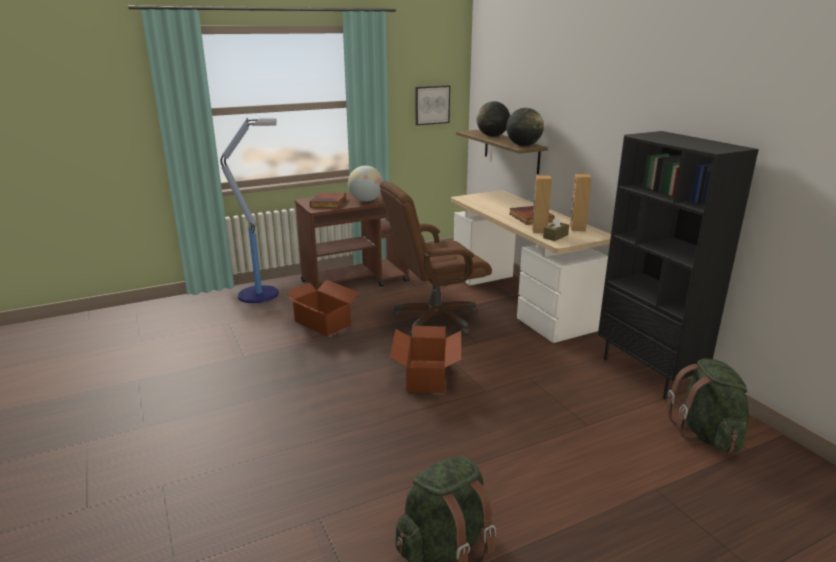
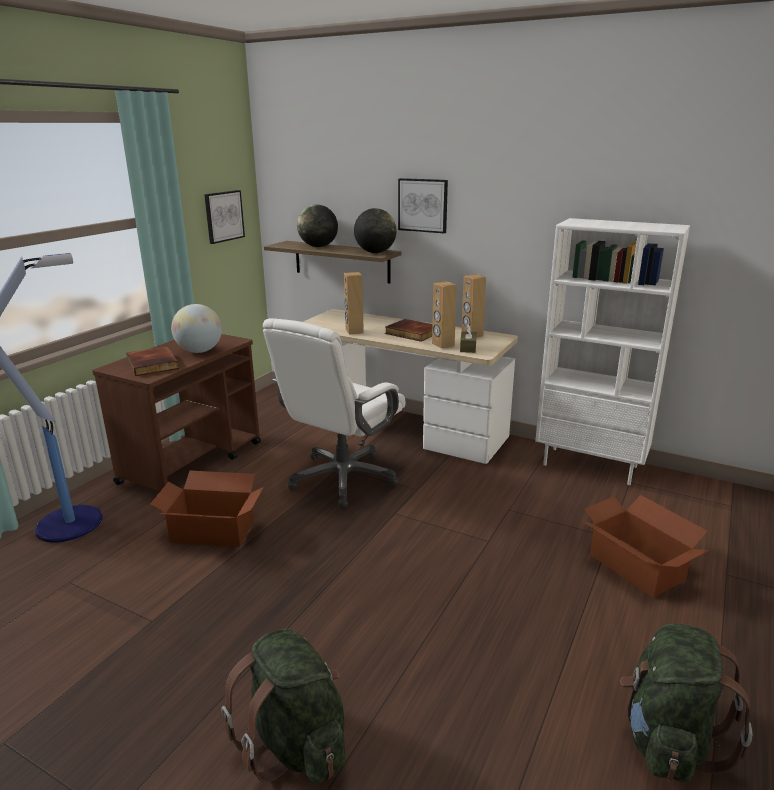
camera: 35 degrees left, 0 degrees up
(426, 376) = (413, 550): cardboard box -> cardboard box (636, 567)
(435, 319) = (342, 478): brown office chair -> white office chair
(488, 208) = (354, 331): none -> brown speaker
(564, 108) = (423, 205): none -> picture
(648, 373) = (590, 465): black bookcase -> white bookcase
(706, 434) = (693, 505): green backpack -> green backpack (295, 743)

